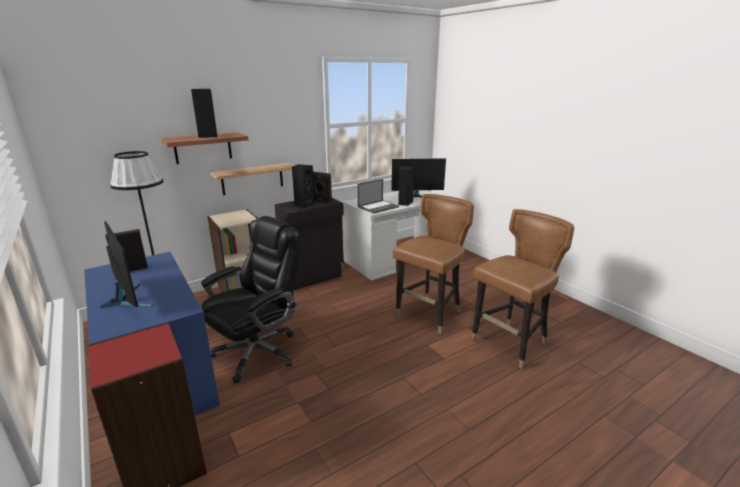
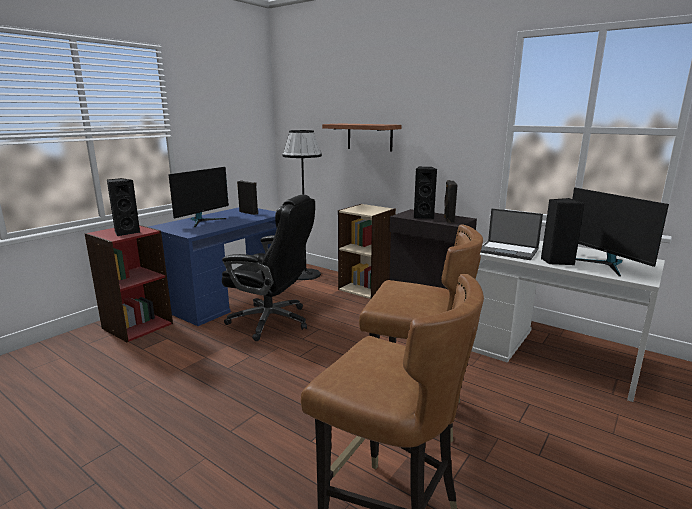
camera: 70 degrees right, 5 degrees down
(208, 136) = (363, 124): black speaker -> black speaker (126, 232)
(252, 178) = (408, 178): shelf -> none

